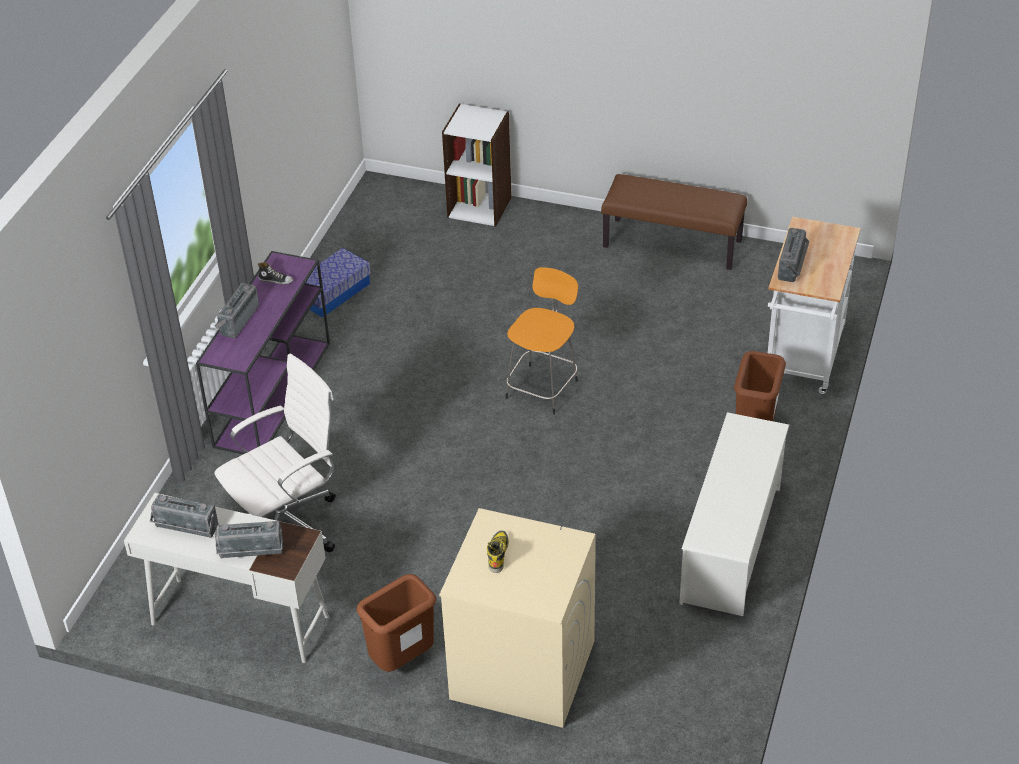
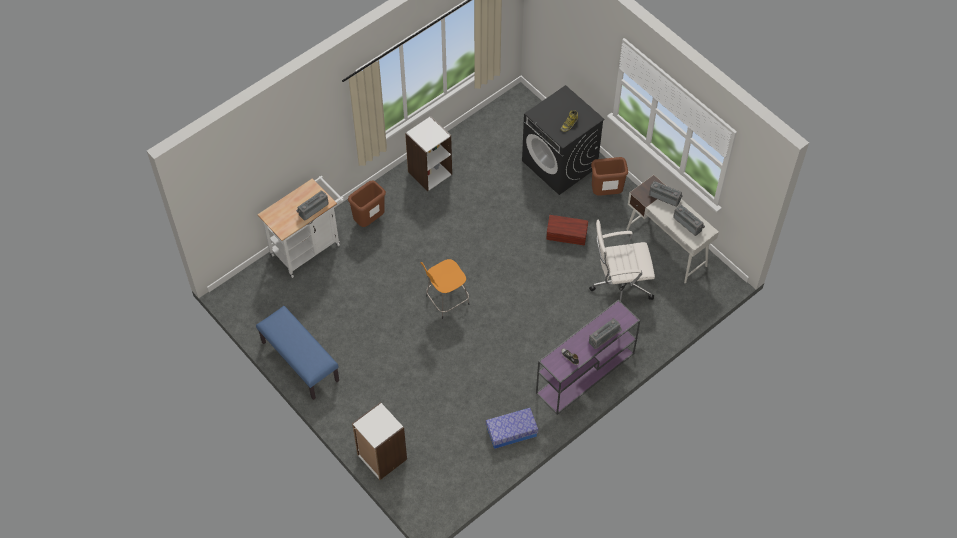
camera: 150 degrees left, 15 degrees up
(425, 558) = (567, 235): none -> brown storage box
(521, 670) = (560, 164): beige washing machine -> black washing machine
(673, 243) = (299, 361): brown bench -> blue bench
(731, 544) = (429, 173): white shoe rack -> white bookcase

